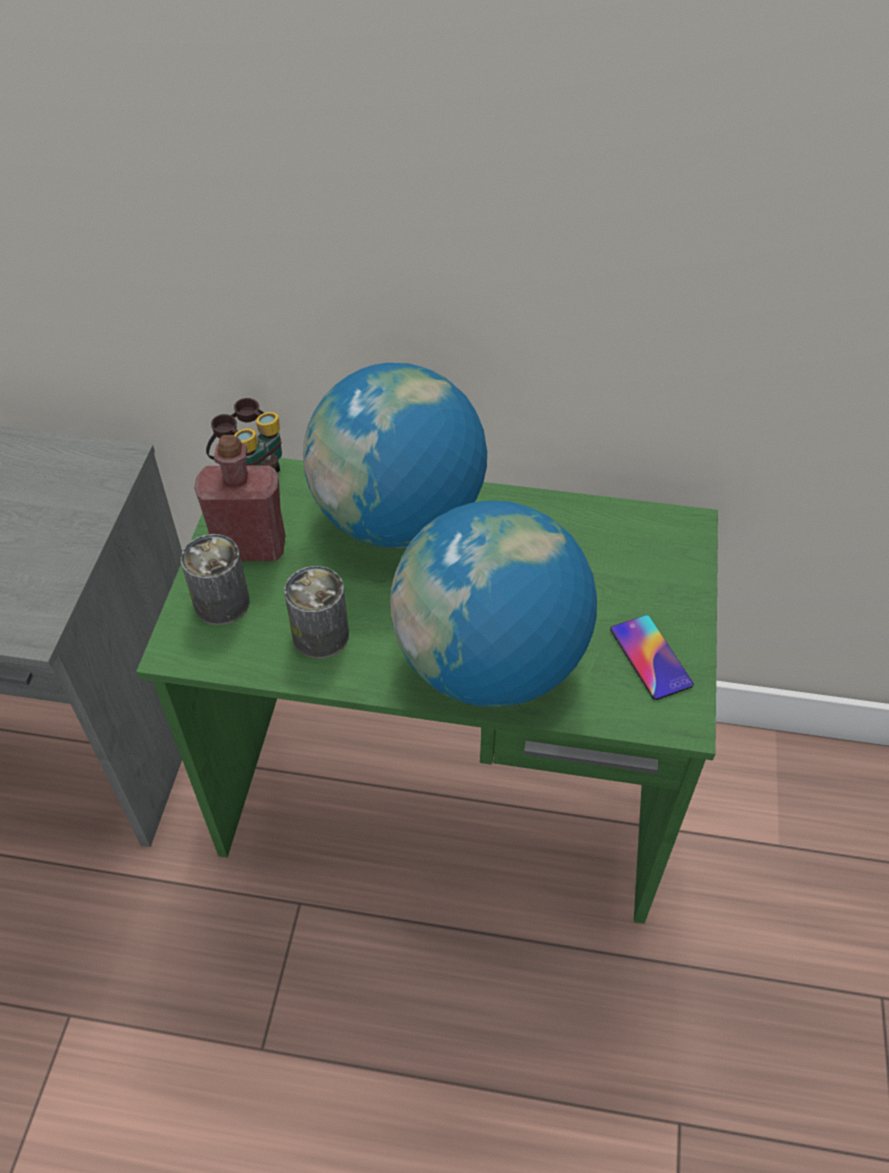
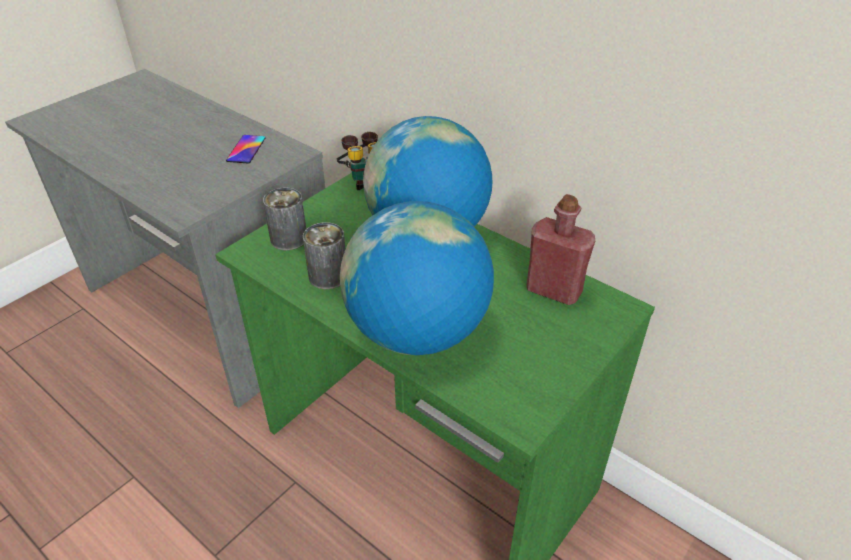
camera: 30 degrees right, 10 degrees down
(250, 547) = (329, 217): red bottle -> red bottle (553, 290)
(650, 657) = (530, 374): phone -> phone (246, 149)

